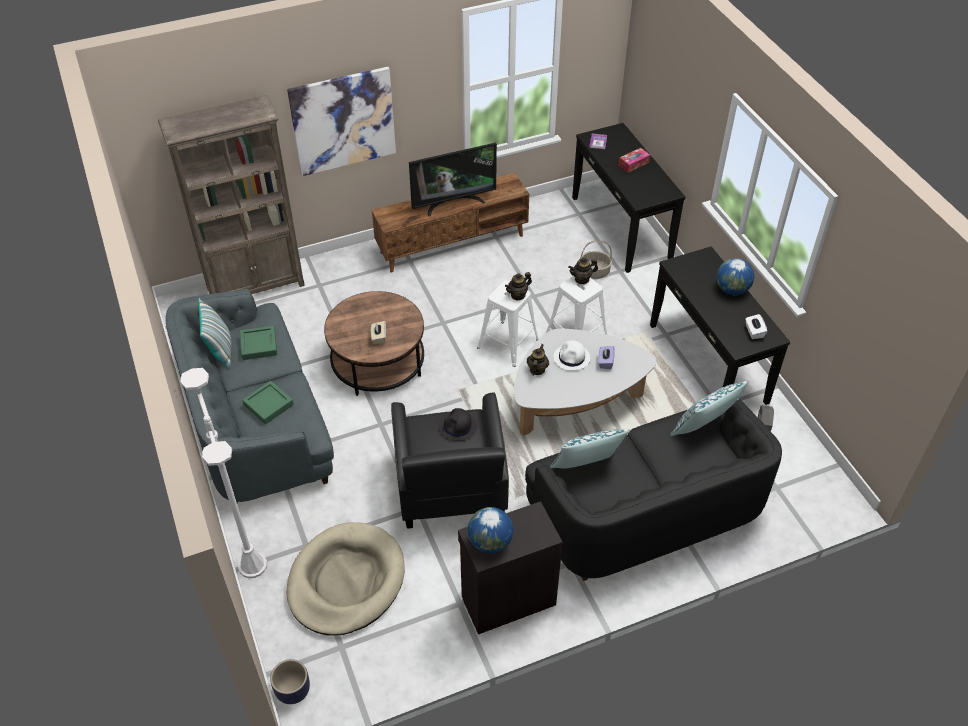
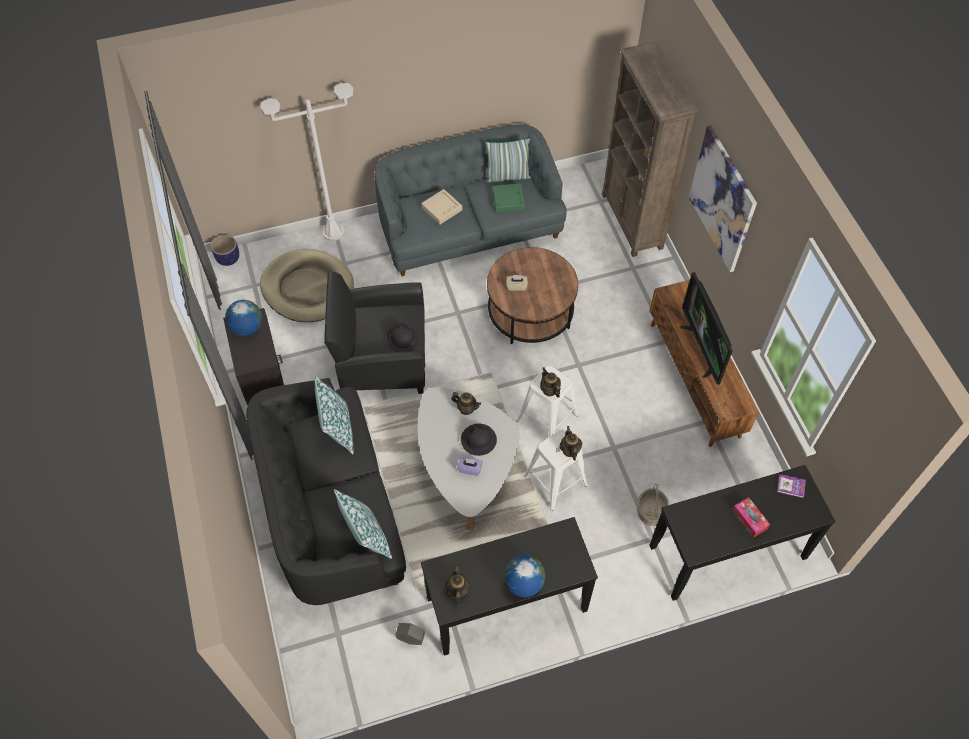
camera: 95 degrees right, 10 degrees up
(268, 405) = (442, 209): green tray -> beige tray
(572, 358) = (478, 440): white hat -> black hat
(754, 332) = (457, 590): white tissue box -> teapot

